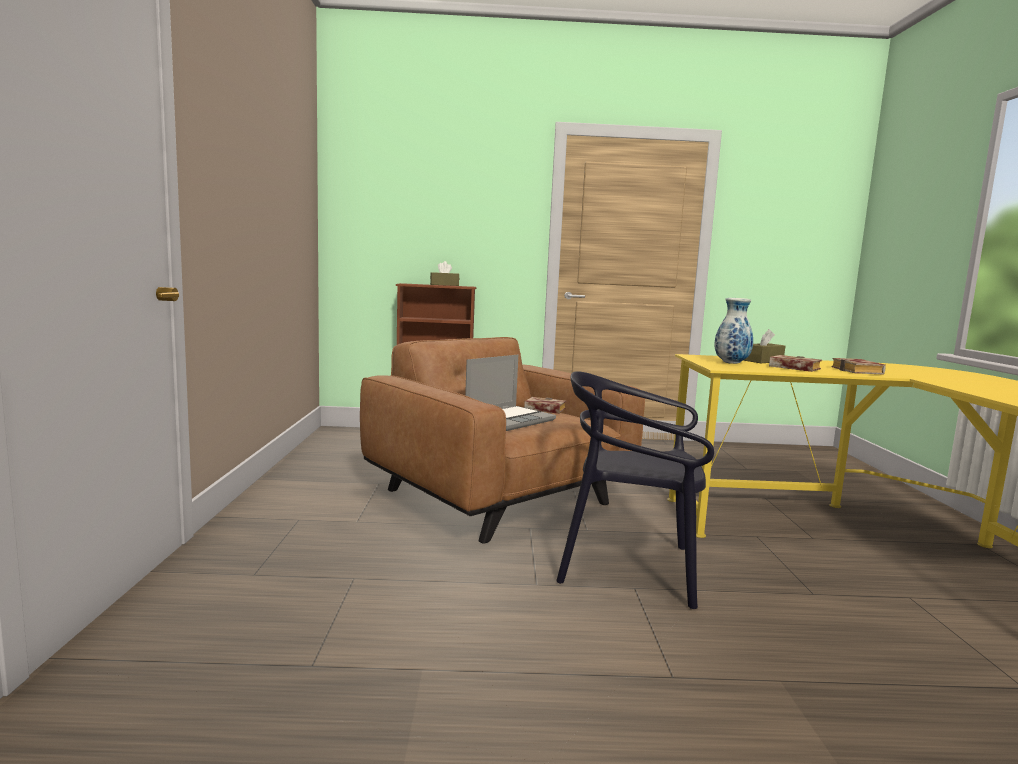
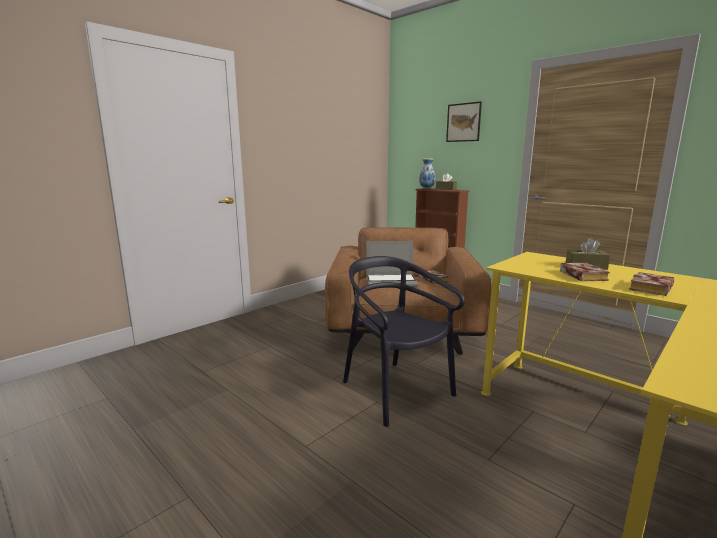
camera: 45 degrees right, 5 degrees up
(460, 189) = (463, 122): none -> picture
(731, 363) = (537, 264): vase -> vase (427, 188)

